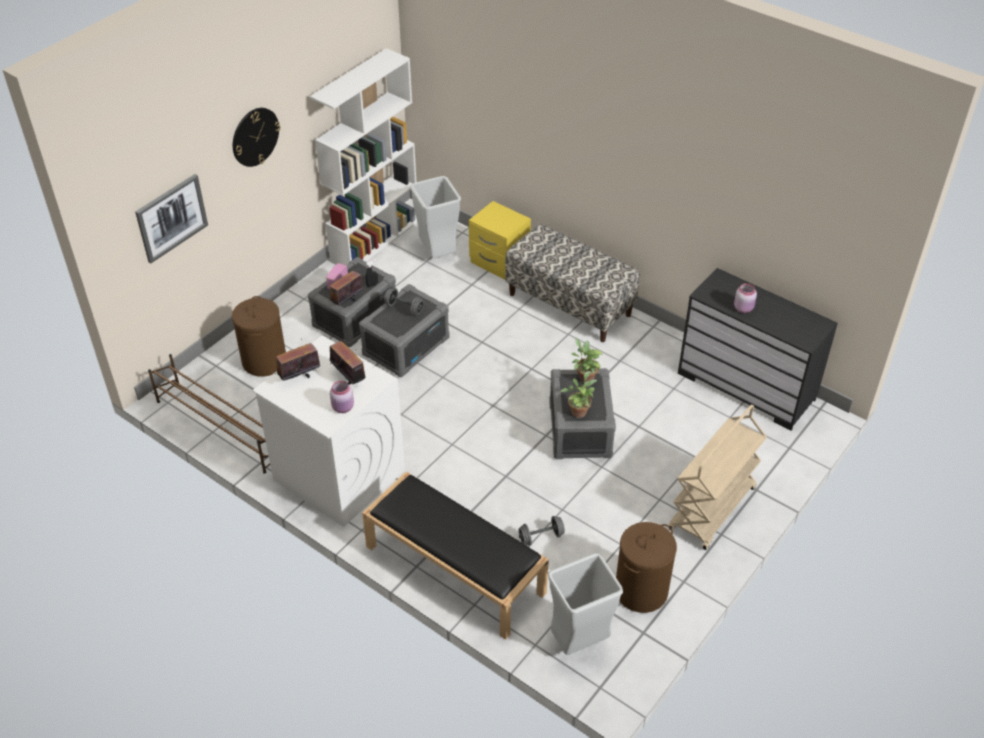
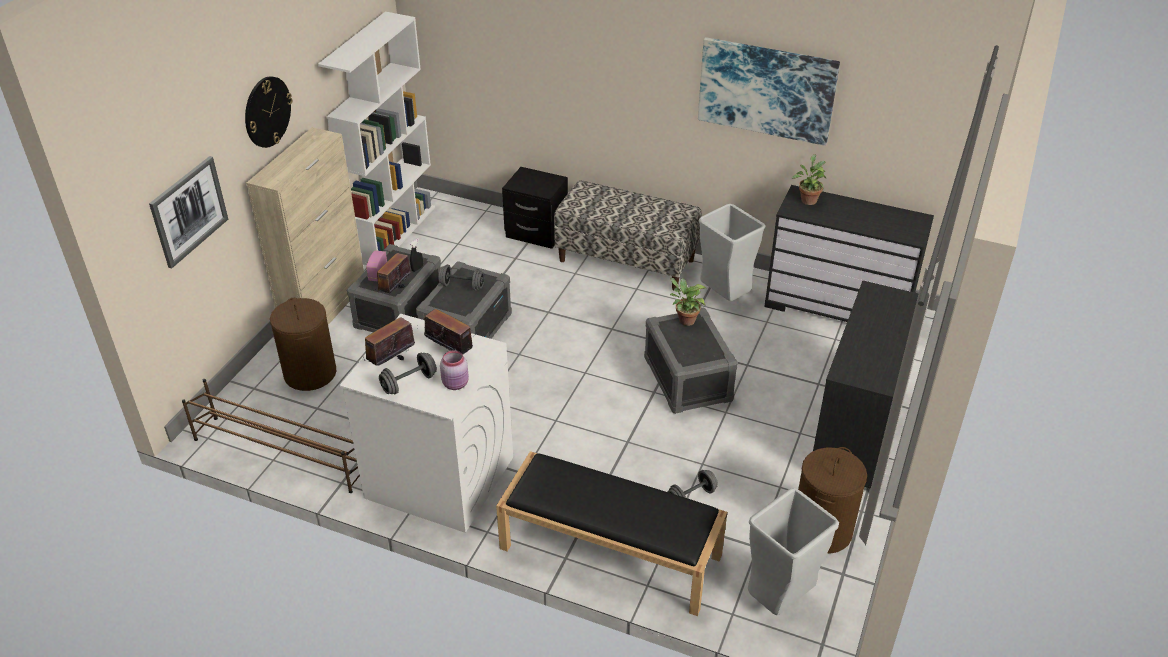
camera: 15 degrees left, 5 degrees down
(295, 303) = (325, 308): none -> beige cabinet
(306, 399) = (409, 383): none -> grey dumbbell
(438, 254) = (468, 235): grey trash can -> grey trash can (724, 297)
(499, 263) = (536, 233): yellow nightstand -> black nightstand
(578, 411) = (693, 354): potted plant -> potted plant (808, 199)
(700, 180) = (766, 90): none -> picture
(712, 510) = (858, 432): beige cart -> black dresser
(744, 308) = (836, 217): pink jar -> none

